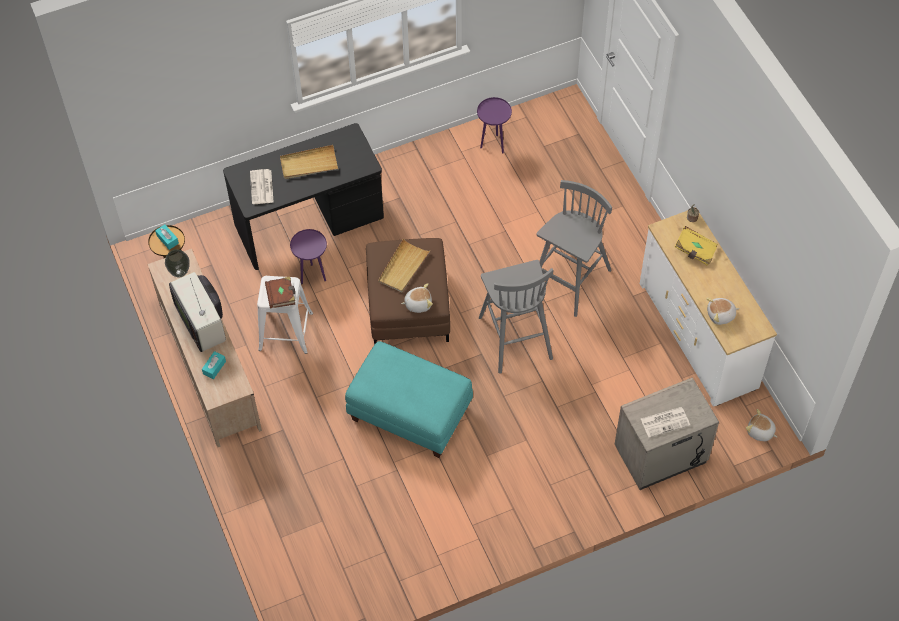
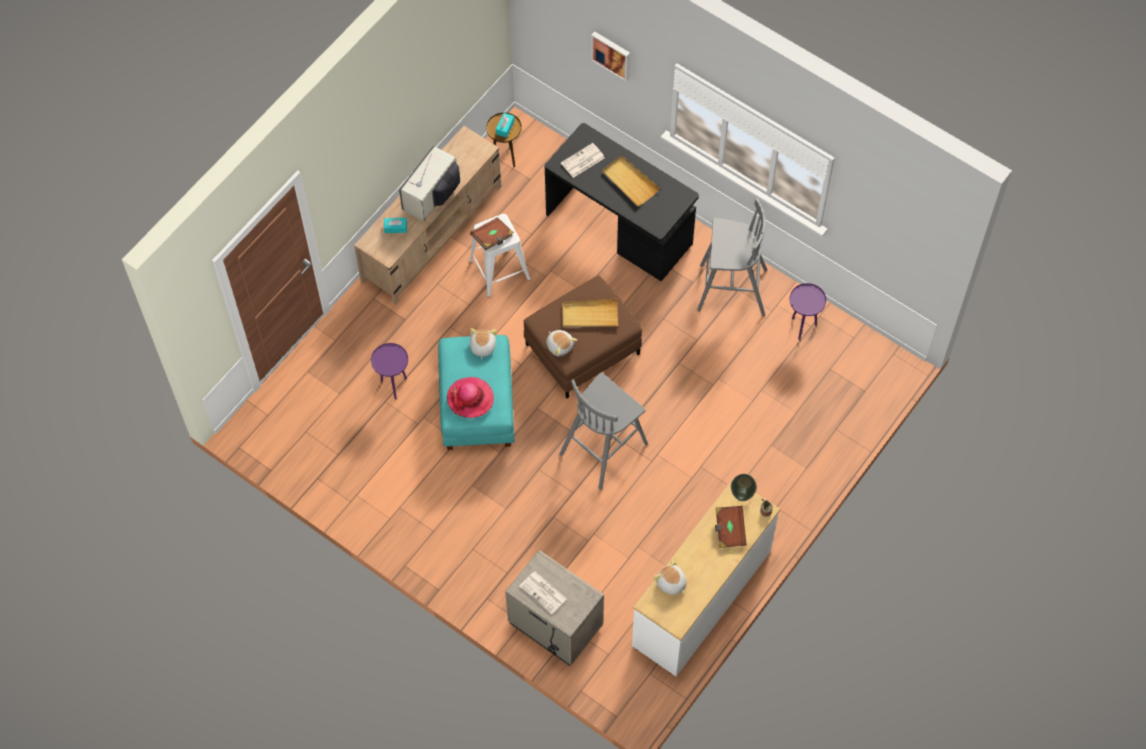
camera: 60 degrees right, 5 degrees up
(180, 272) = (470, 152): vase -> vase (742, 495)
(219, 78) = (612, 54): none -> picture
(313, 276) = (567, 260): purple side table -> purple side table (394, 386)
(426, 396) = (470, 398): none -> hat
(569, 282) = (691, 464): grey stool -> grey stool (730, 290)
(695, 251) = (729, 530): yellow book -> brown book
(760, 432) = (629, 698): plush toy -> plush toy (482, 346)

